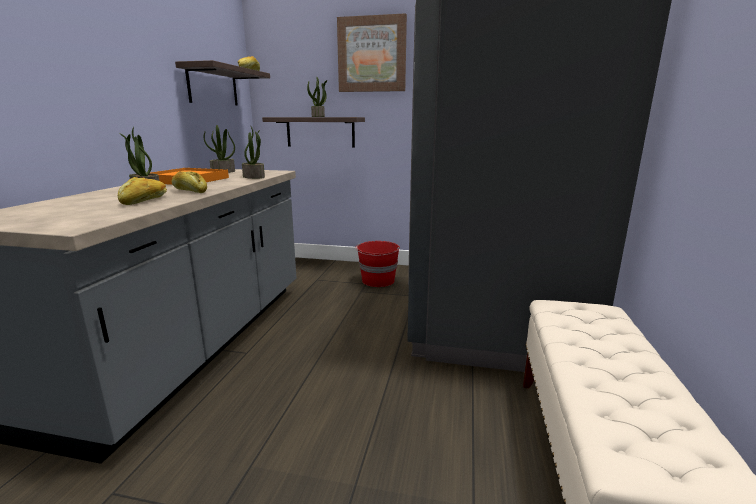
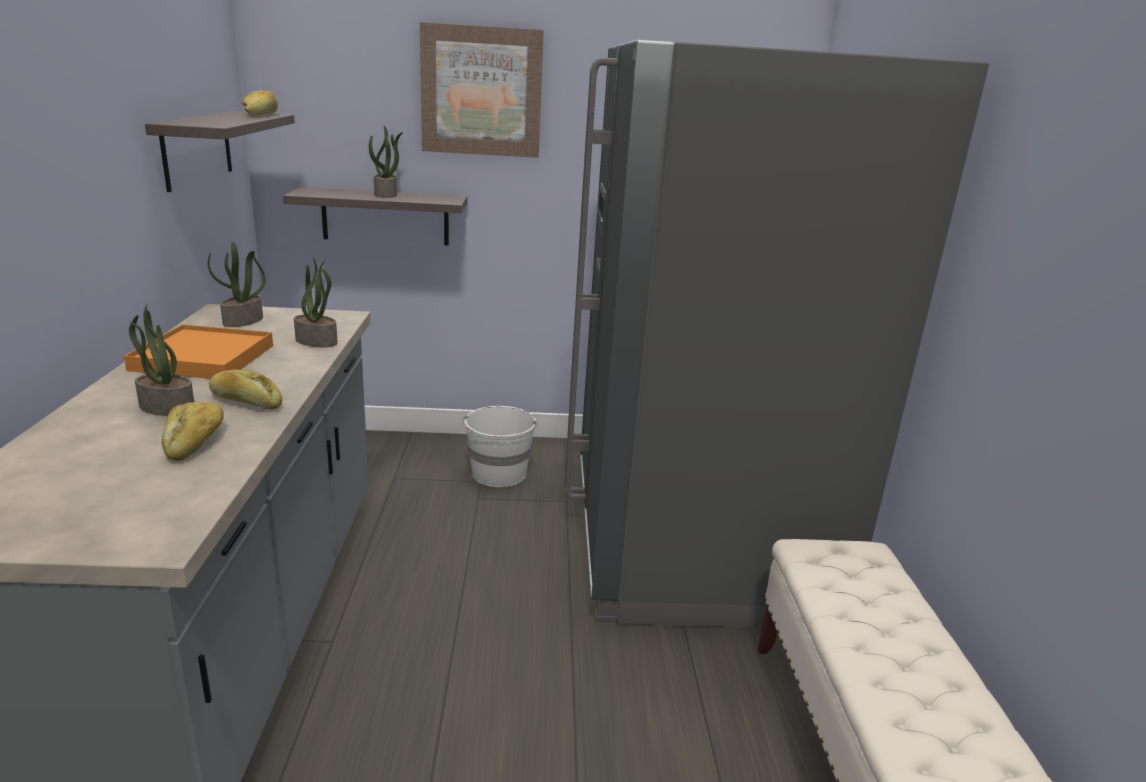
camera: 15 degrees left, 5 degrees up
(378, 281) = (499, 474): red bucket -> white bucket

